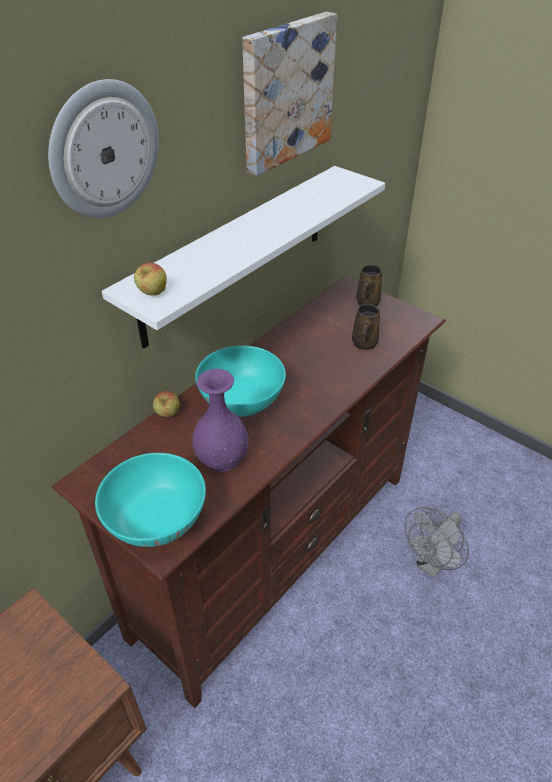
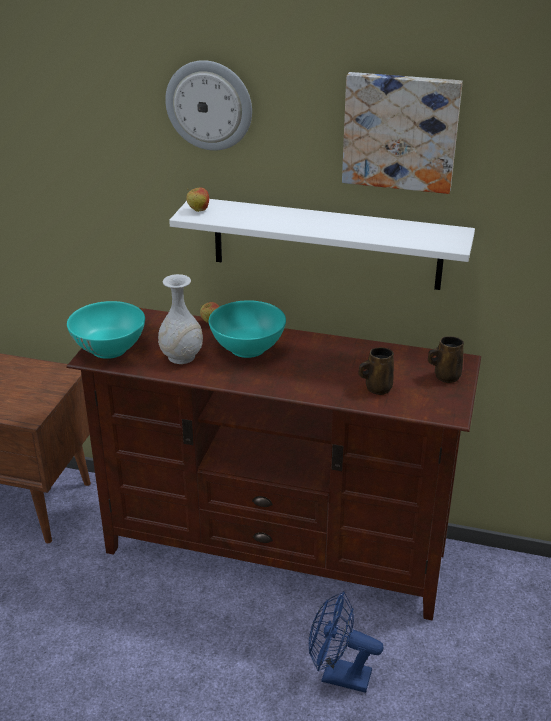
camera: 65 degrees right, 10 degrees down
(222, 459) = (182, 357): purple vase -> white vase
(431, 564) = (338, 676): grey fan -> blue fan

